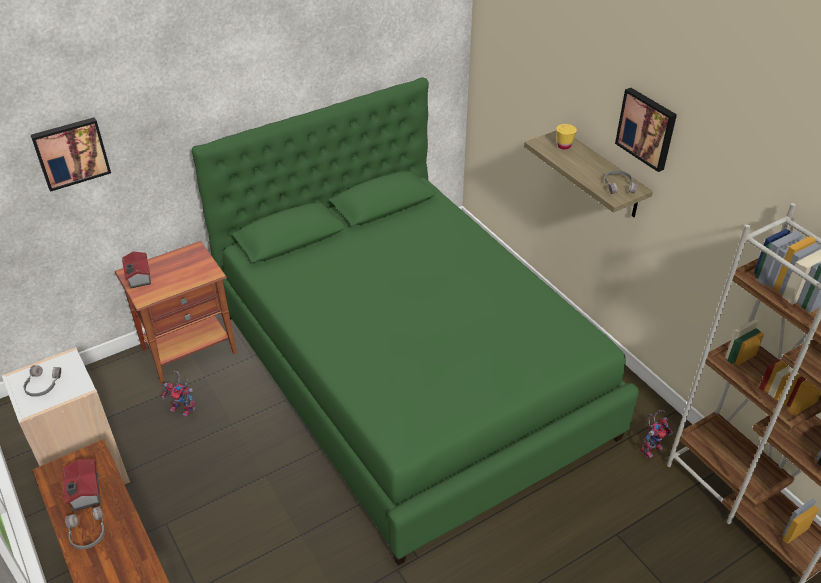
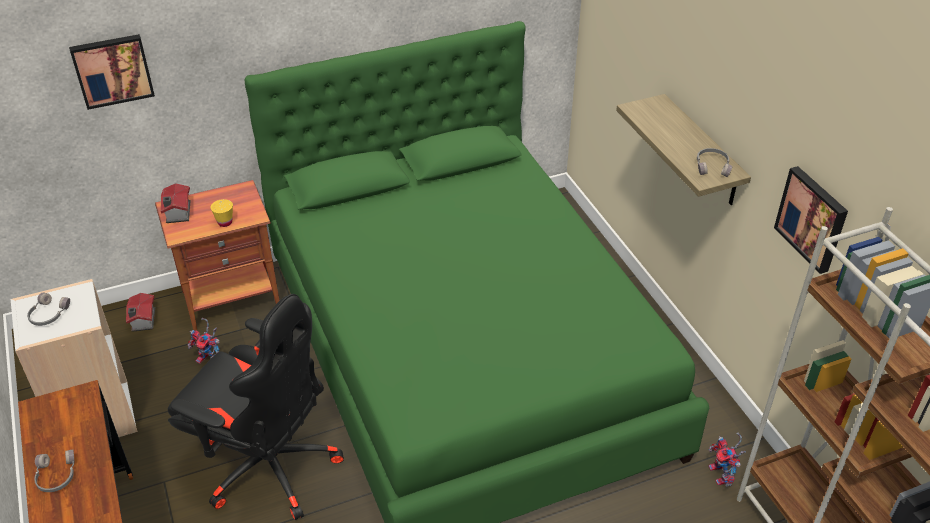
camera: 10 degrees right, 0 degrees up
(84, 494) = (63, 435): toy house -> toy house (142, 320)
(252, 494) = (262, 463): none -> black office chair
(564, 146) = (661, 114): yellow cup -> yellow cup (225, 222)
(647, 128) = (748, 103): picture -> picture (813, 218)
(651, 447) = (722, 476): toy robot -> toy robot turned 105 degrees clockwise

